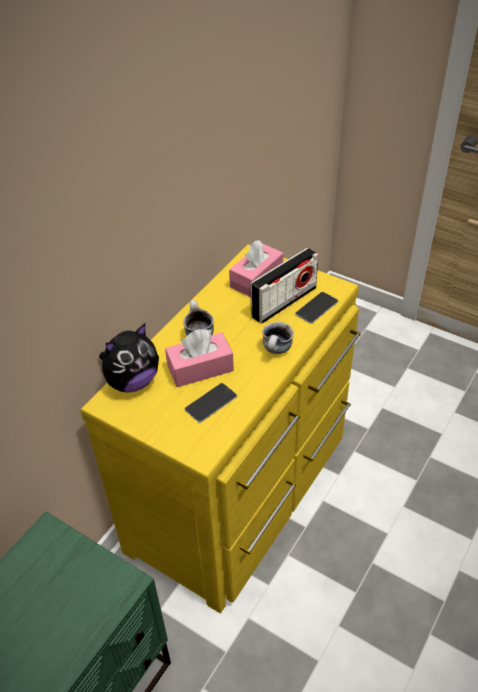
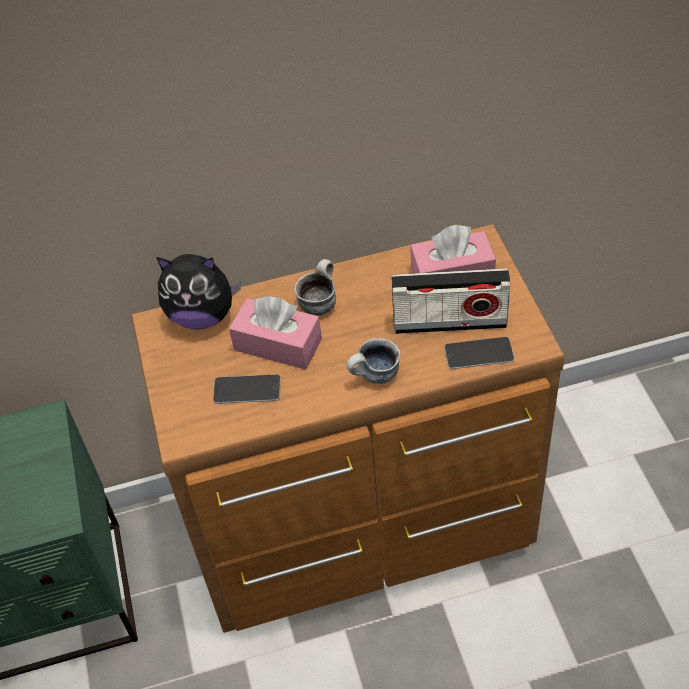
camera: 45 degrees right, 5 degrees up
(244, 492) = (365, 527): yellow dresser -> brown dresser

